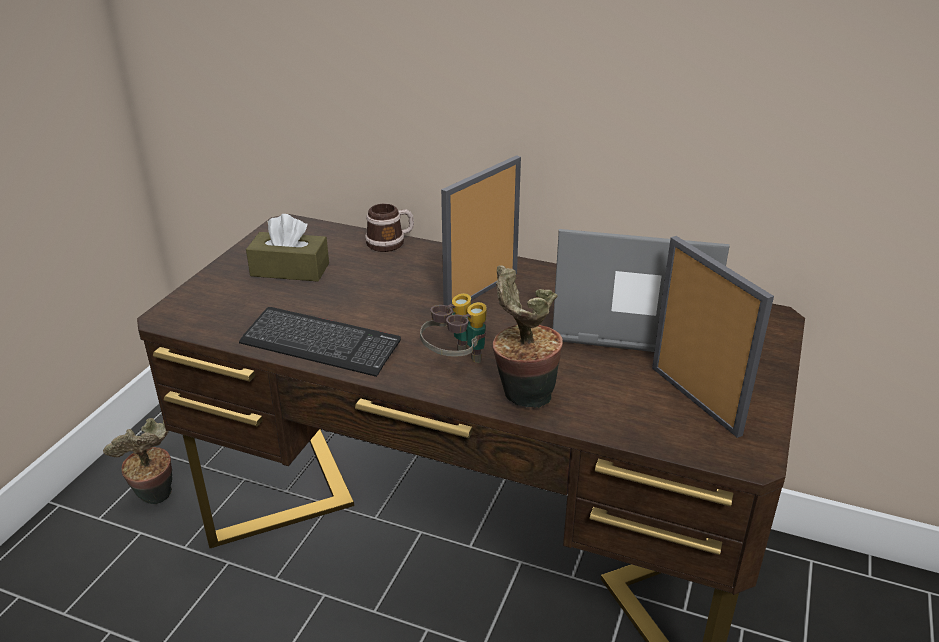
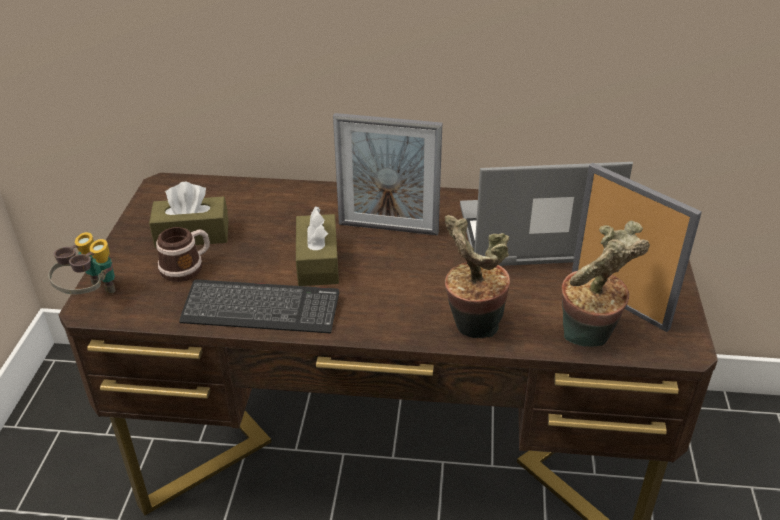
camera: 15 degrees left, 5 degrees up
(155, 498) = (68, 477): potted plant -> potted plant (588, 339)
(390, 242) = (278, 189): mug -> mug (187, 267)
(396, 311) = (318, 262): none -> brown tissue box
(456, 362) = (397, 304): binoculars -> binoculars (91, 295)
(481, 292) = (388, 228): picture frame -> picture frame turned 105 degrees counterclockwise

